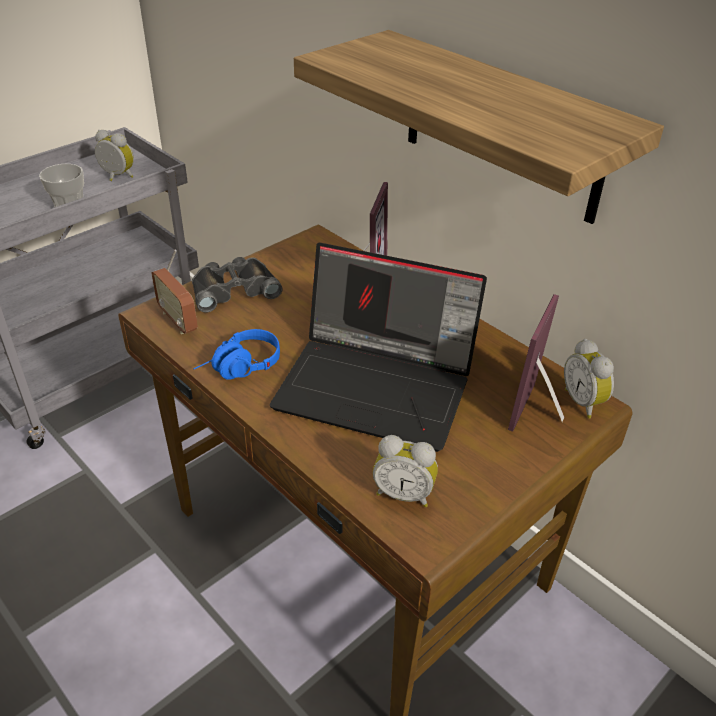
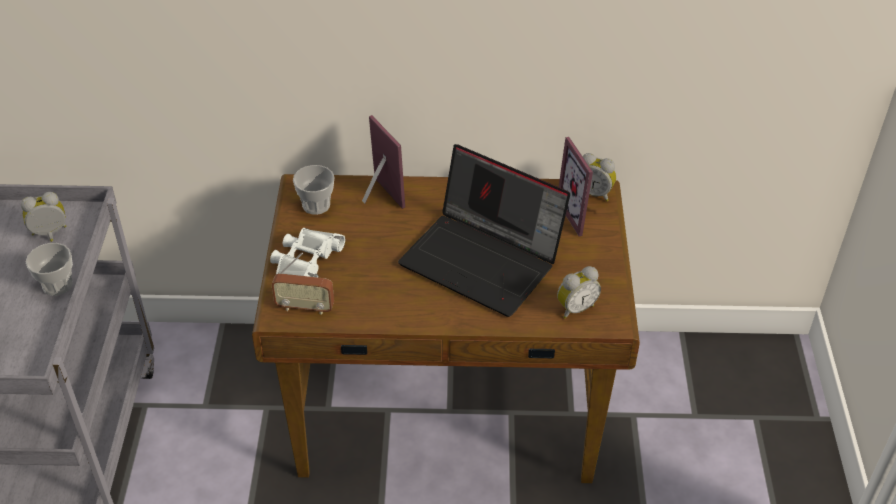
camera: 45 degrees left, 5 degrees up
(233, 289) = (305, 261): black binoculars -> white binoculars
(239, 368) = (392, 308): blue headphones -> none
(306, 257) = (316, 205): none -> cup
(378, 386) = (484, 260): laptop -> laptop turned 60 degrees clockwise
(502, 127) = (470, 44): shelf -> none

